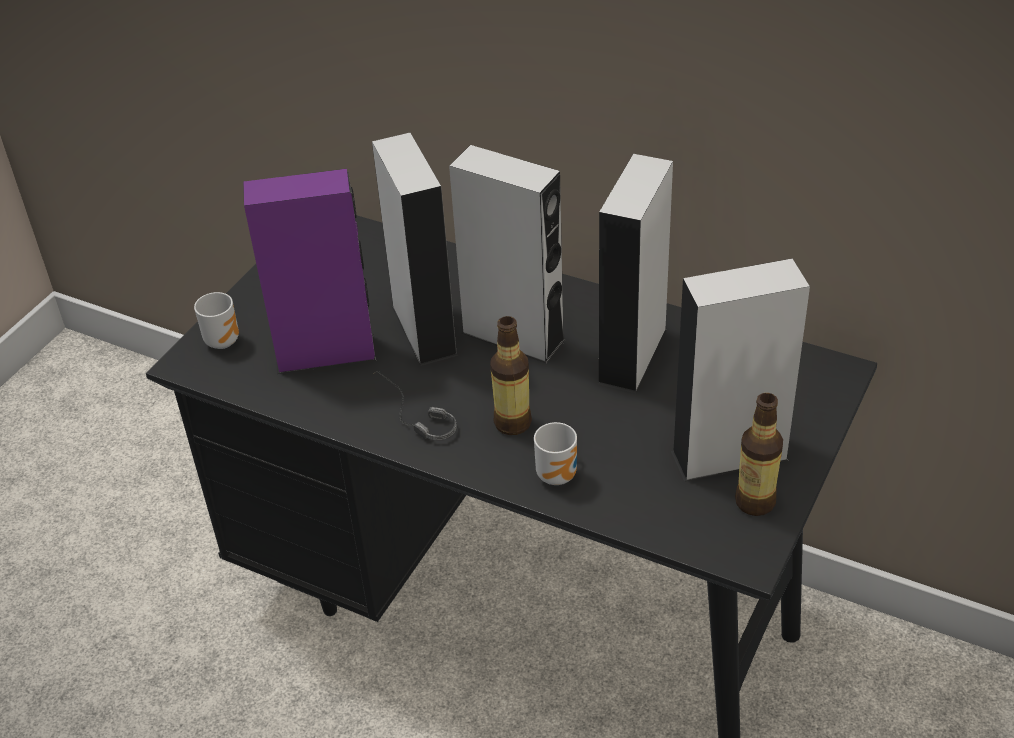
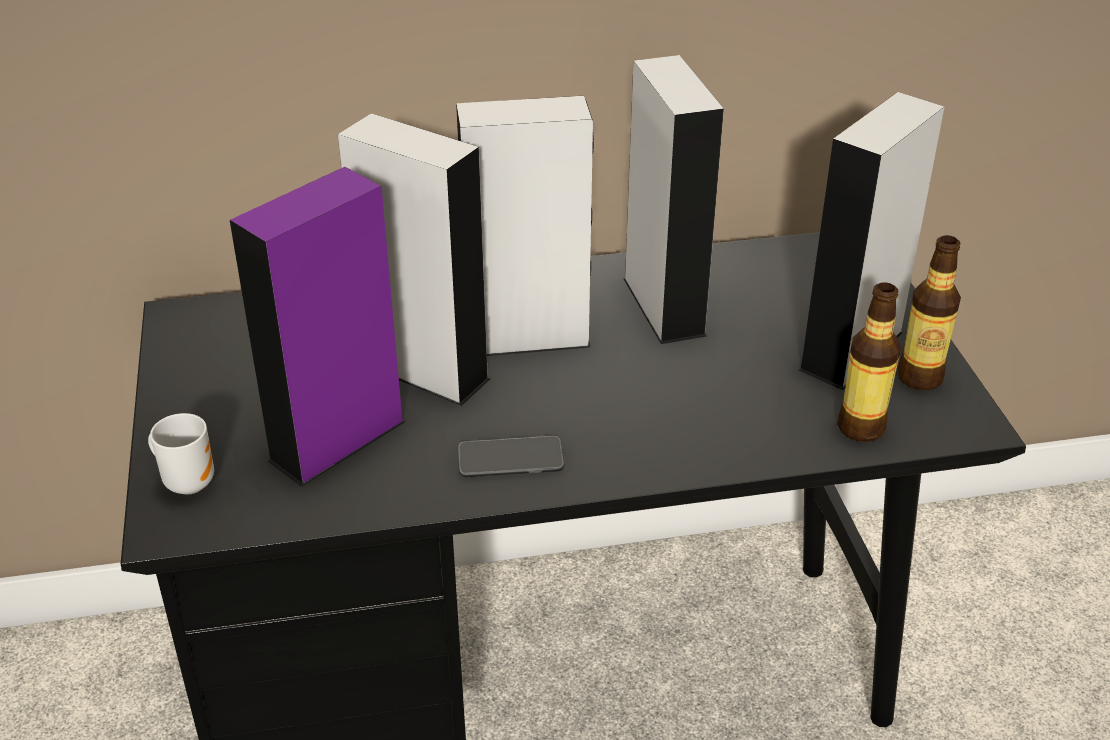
camera: 40 degrees left, 5 degrees down
(410, 417) = (510, 459): headphones -> phone
(512, 423) = (623, 414): bottle -> bottle (860, 428)
(559, 474) = (726, 438): mug -> none

